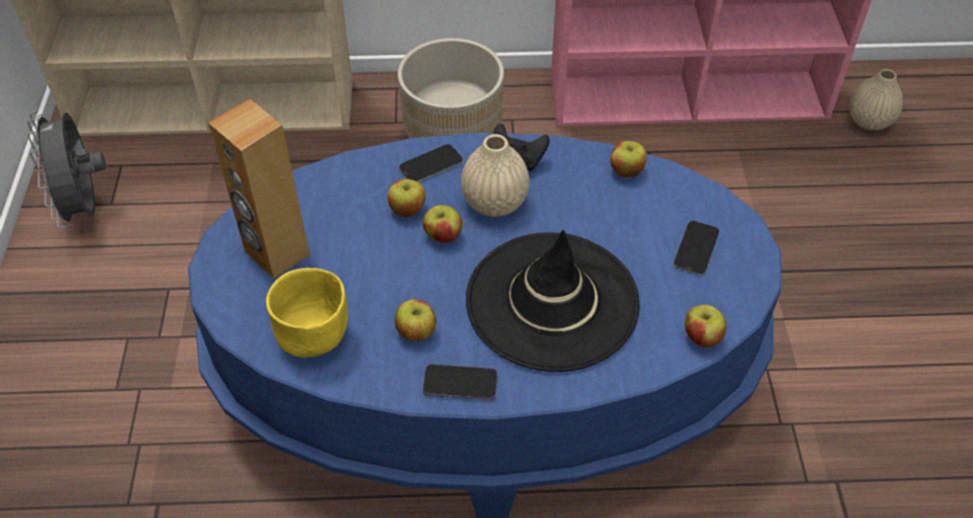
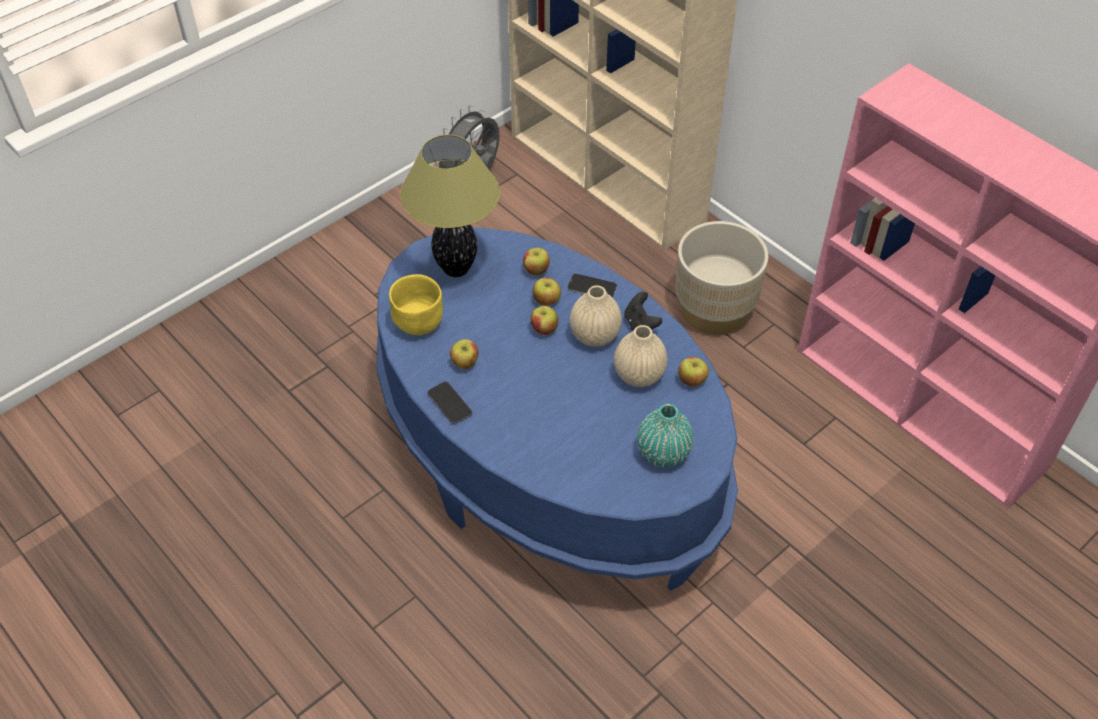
camera: 50 degrees right, 0 degrees up
(276, 253) = (456, 269): brown speaker -> table lamp
(552, 301) = (548, 408): black hat -> none
(696, 249) = (663, 452): phone -> turquoise vase
(701, 337) = (594, 495): apple -> apple (536, 270)
(869, 121) = (1038, 536): beige vase -> beige vase (639, 374)

